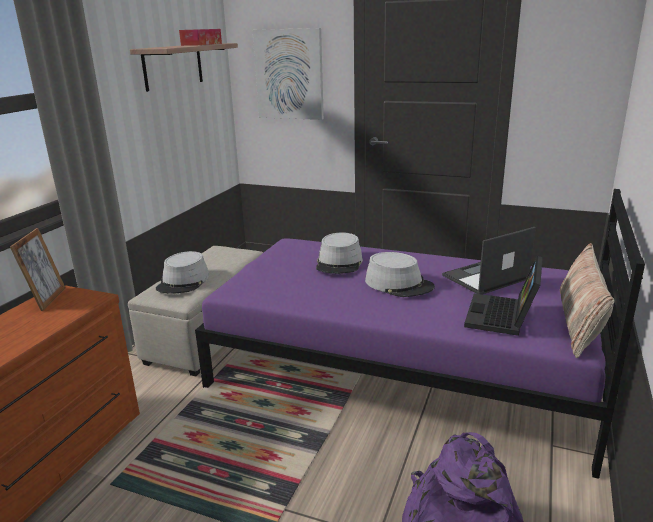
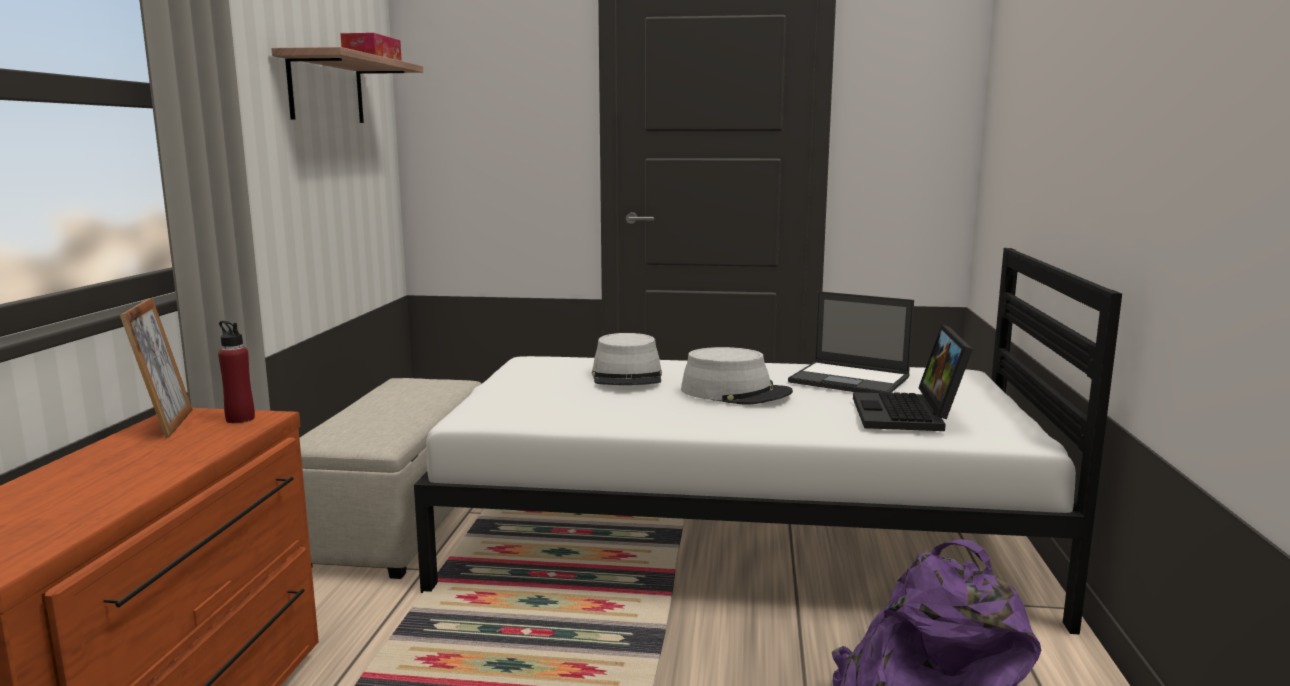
camera: 15 degrees left, 10 degrees down
(84, 298) = (240, 419): none -> red bottle
(183, 282) = (368, 421): grey hat -> none
(289, 74) = (496, 121): picture -> none
(402, 371) = (739, 538): purple bed -> white bed
(485, 277) = (850, 380): laptop -> laptop turned 105 degrees counterclockwise
(579, 321) = (1010, 414): pillow -> none

